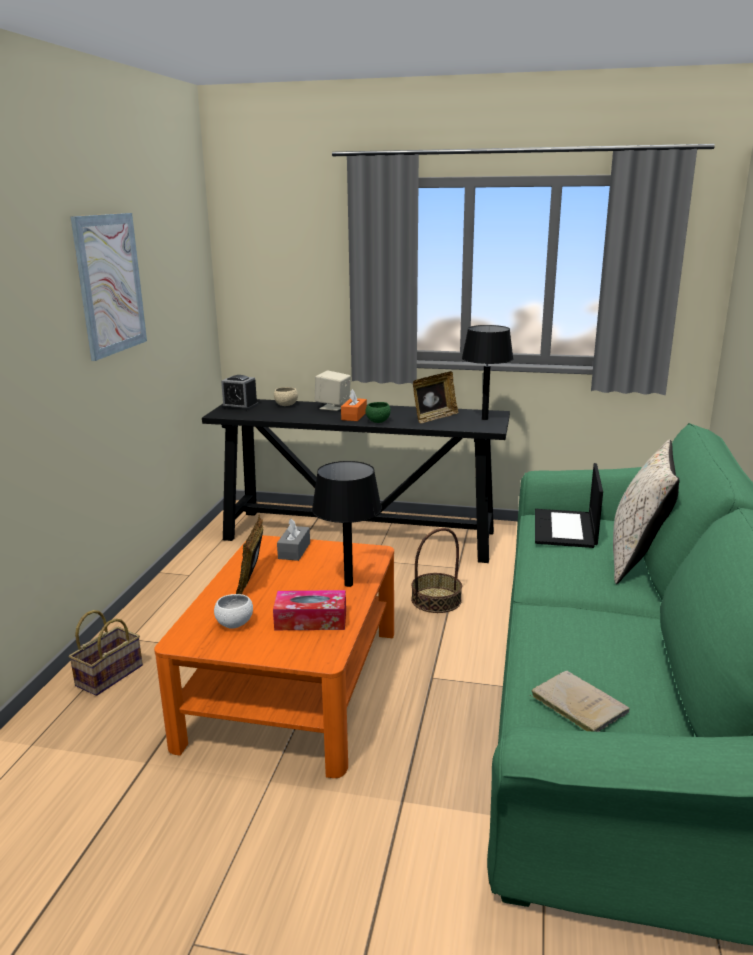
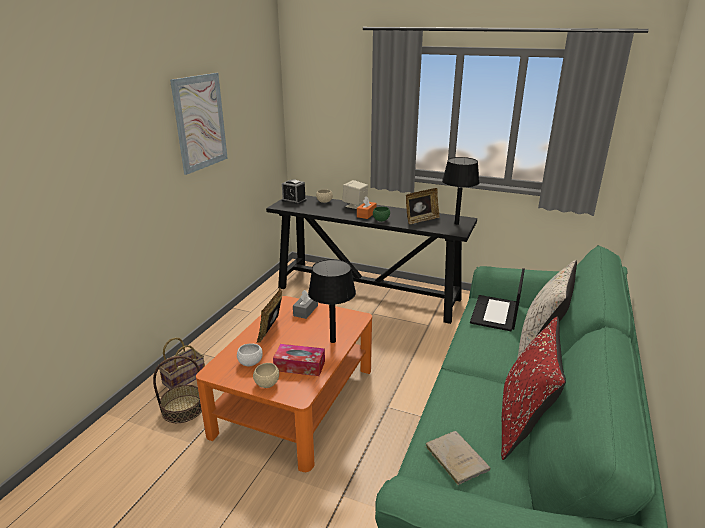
camera: 10 degrees right, 5 degrees up
(269, 648) = (267, 384): none -> beige bowl
(436, 600) = (406, 348): basket -> basket (183, 409)
(651, 653) = (523, 423): none -> red pillow

